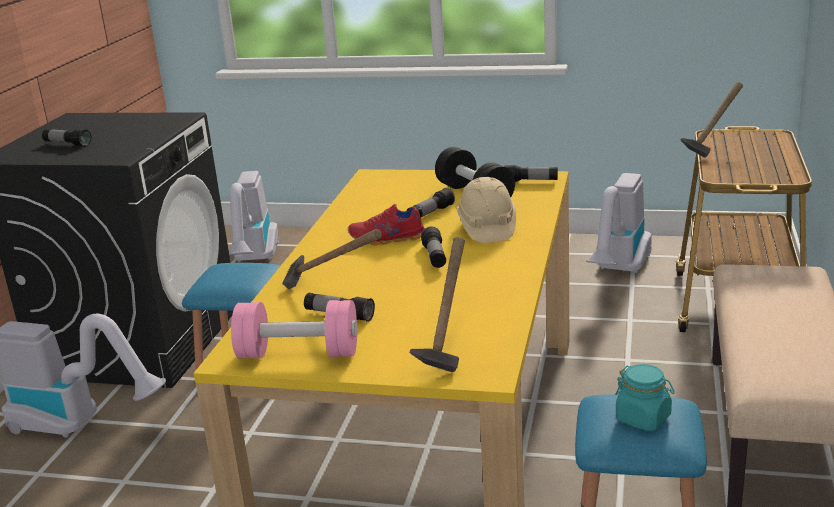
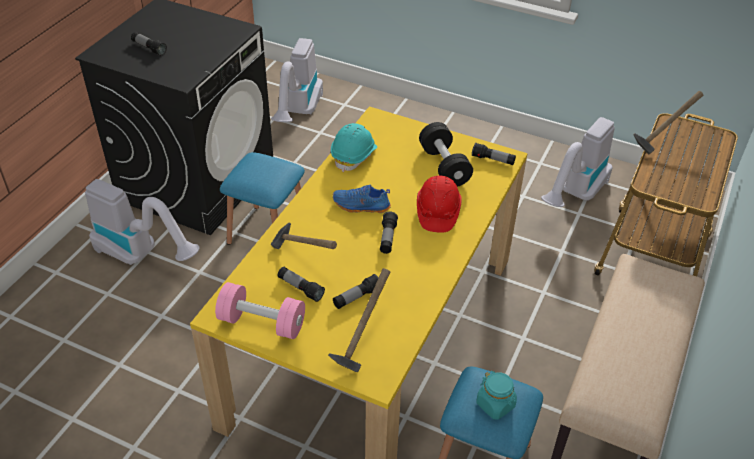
camera: 10 degrees right, 20 degrees up
(359, 204) = (354, 155): none -> turquoise hard hat
(387, 239) = (361, 206): red shoe -> blue shoe
(430, 213) = (403, 182): flashlight -> flashlight (356, 297)
(486, 228) = (437, 212): beige hard hat -> red hard hat

